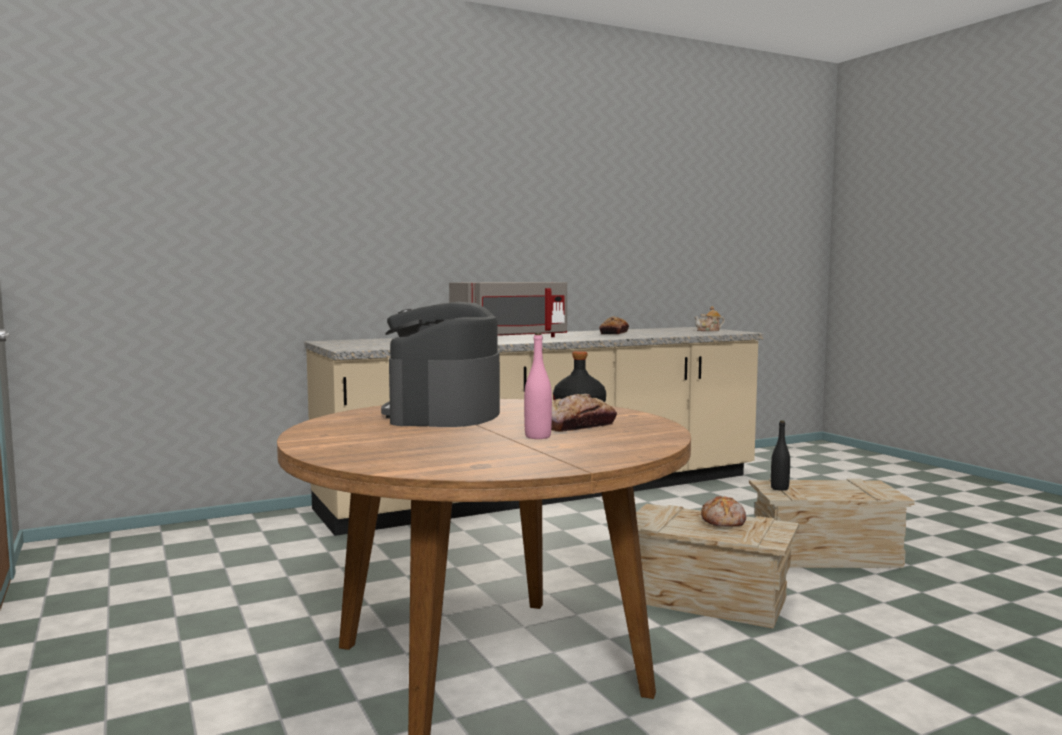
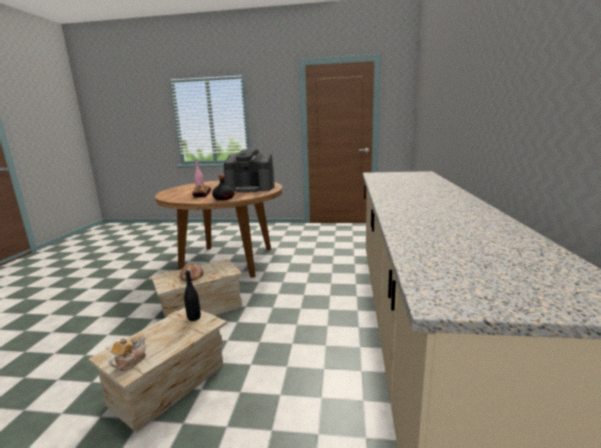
camera: 125 degrees right, 10 degrees up
(443, 414) = (251, 188): coffee machine -> coffee machine turned 150 degrees clockwise
(511, 338) = (419, 194): grey microwave -> none
(614, 333) = (461, 224): bread -> none
(709, 330) = (497, 286): teapot -> teapot (130, 362)

